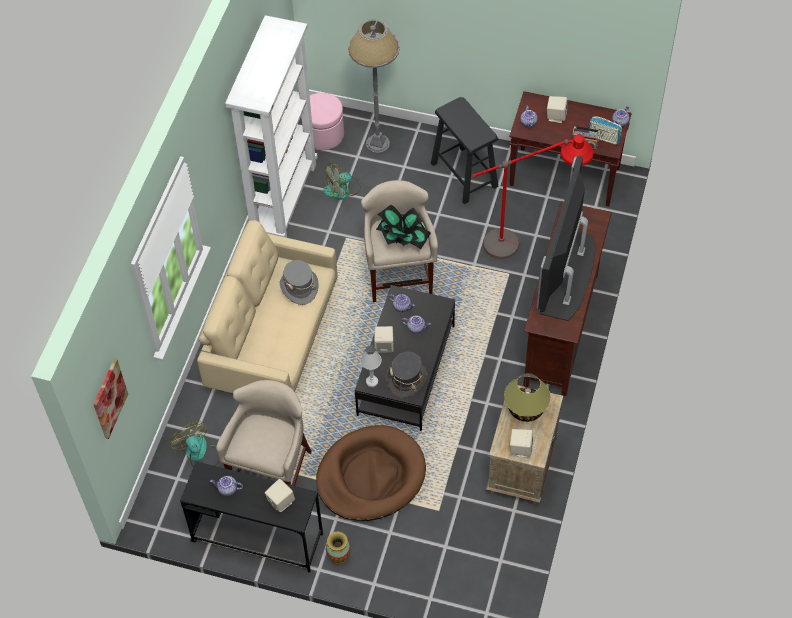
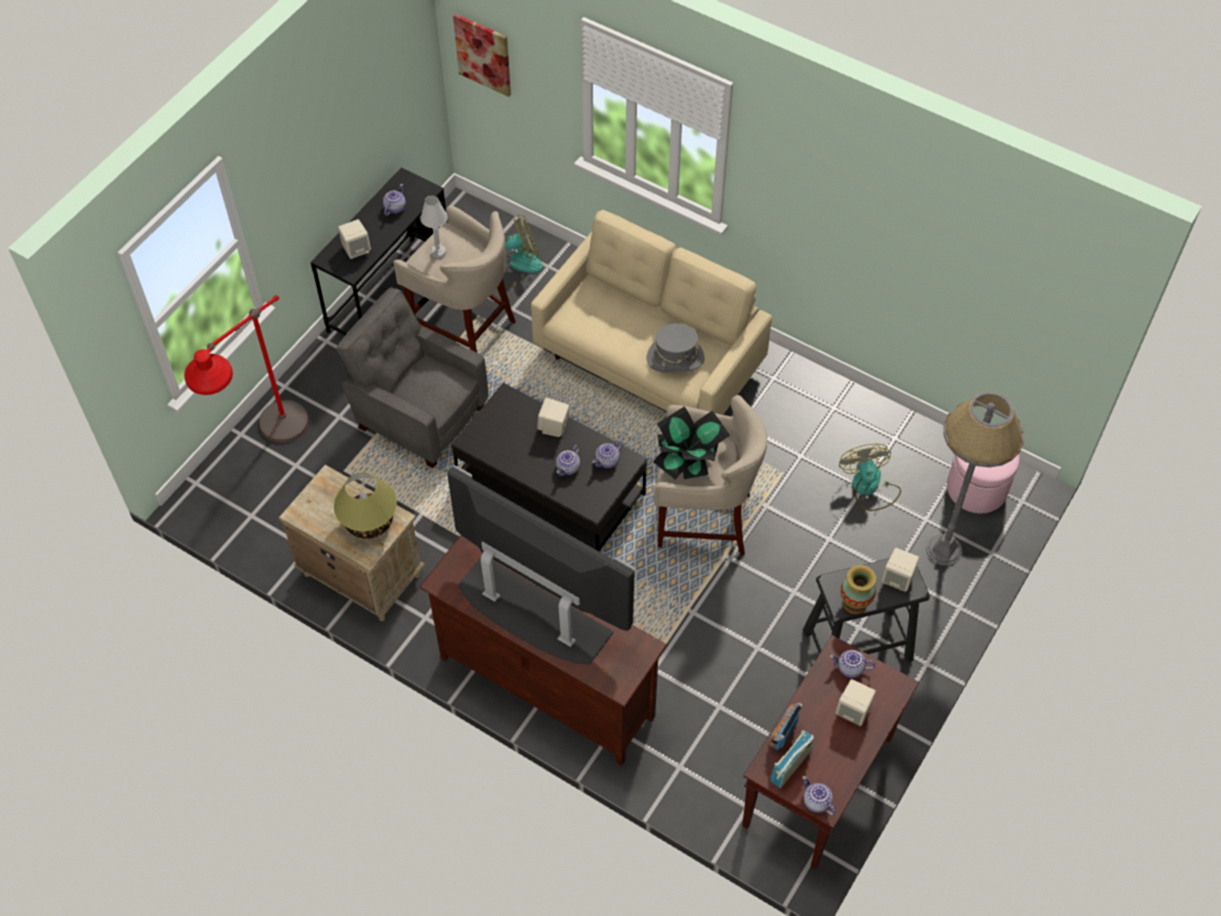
camera: 105 degrees right, 0 degrees up
(283, 199) = (870, 418): white bookcase -> none
(339, 556) = (332, 362): vase -> vase (855, 603)
(371, 476) = (419, 415): brown dog bed -> grey armchair
(372, 381) = (507, 402): white table lamp -> white table lamp (438, 252)
(407, 379) = (496, 439): grey hat -> none
(520, 449) = (316, 499): beige speaker -> beige speaker (898, 579)
(527, 244) = (706, 689): red floor lamp -> red floor lamp (270, 450)

